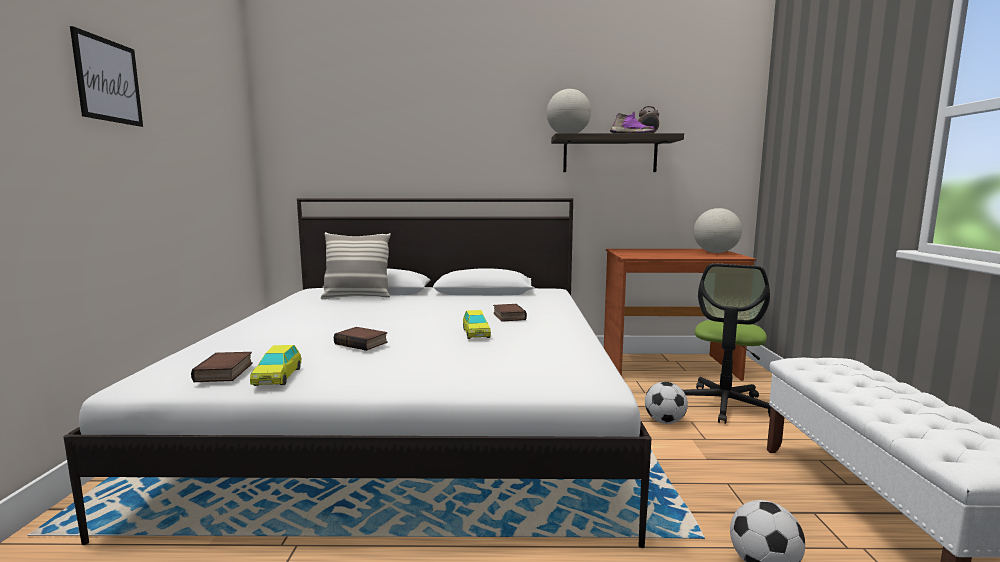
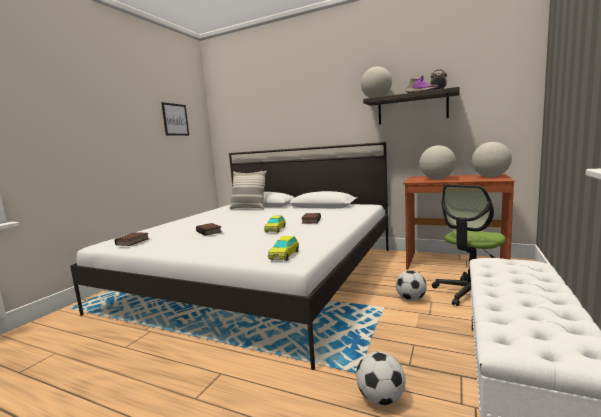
camera: 25 degrees right, 0 degrees up
(108, 80) = (113, 102): picture -> picture (175, 119)
(277, 377) = (150, 245): toy car -> toy car (284, 255)
(656, 254) = (437, 179): none -> globe

